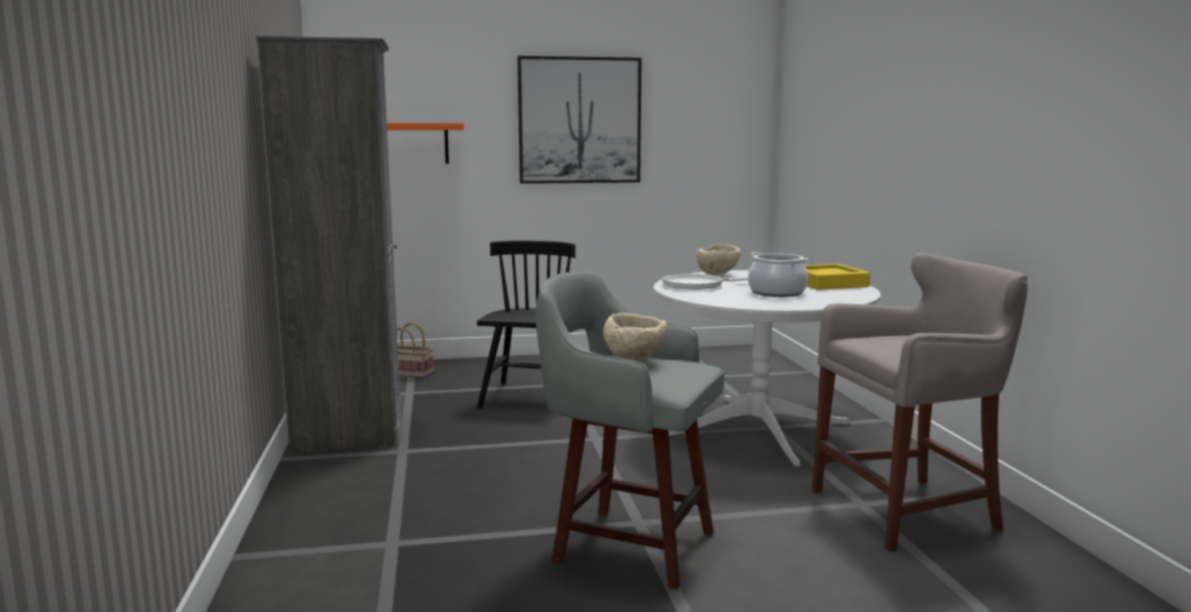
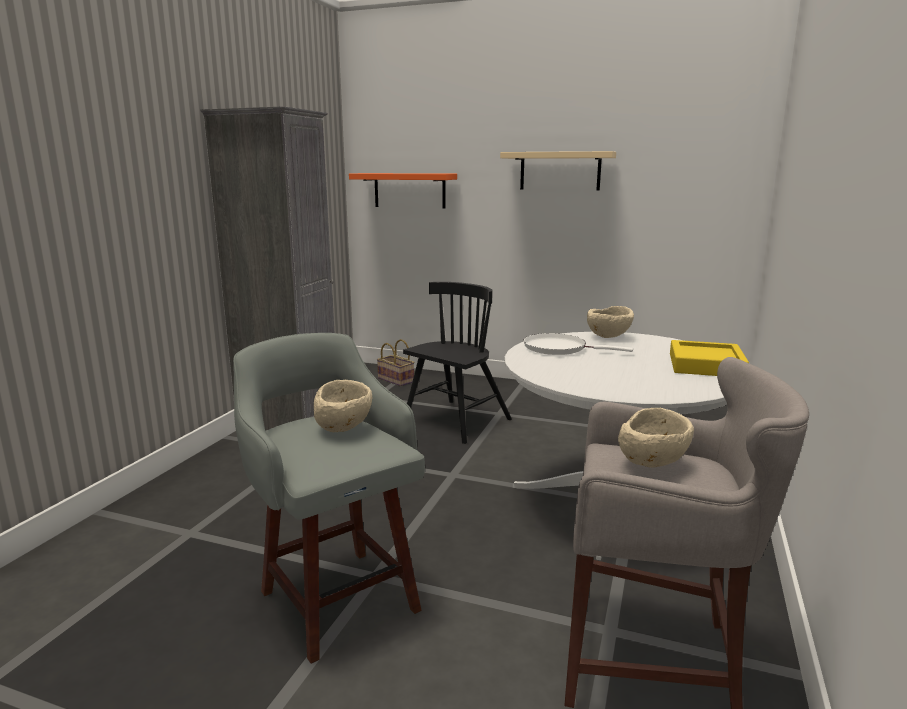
camera: 30 degrees right, 5 degrees up
(579, 120) = (560, 171): picture -> beige shelf
(777, 293) = (620, 370): cooking pot -> none
(900, 341) = (652, 464): none -> beige bowl

